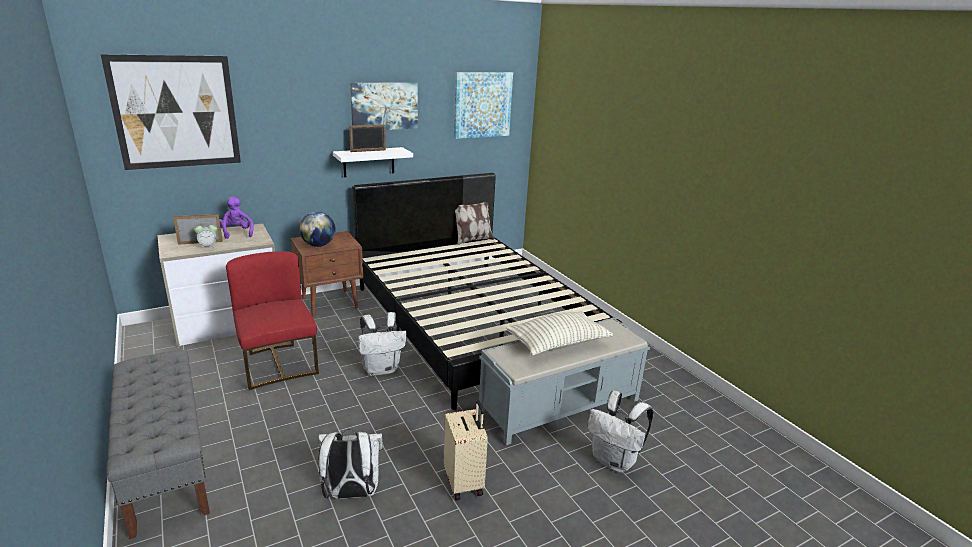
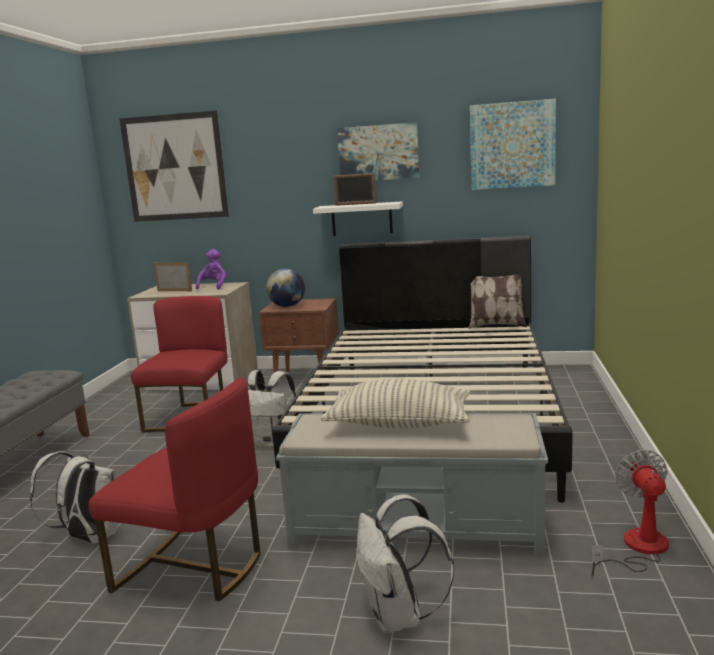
camera: 40 degrees right, 10 degrees down
(208, 247) = (174, 293): alarm clock -> none
(464, 482) = (192, 568): beige suitcase -> red chair
(668, 381) = (637, 549): none -> fan

